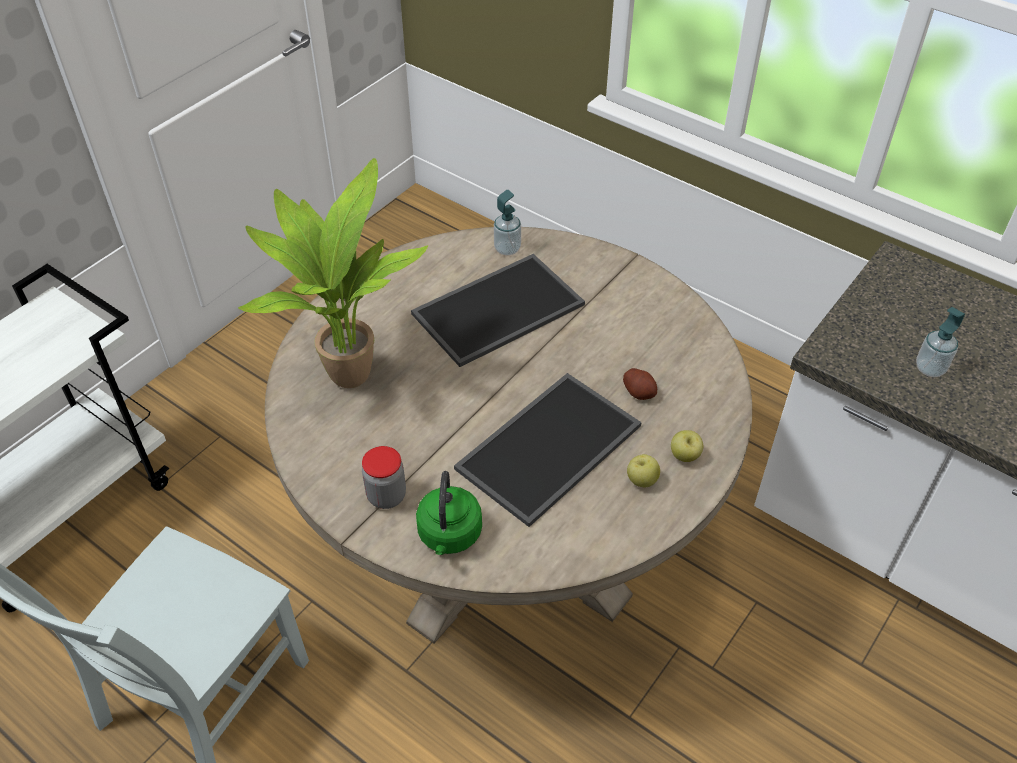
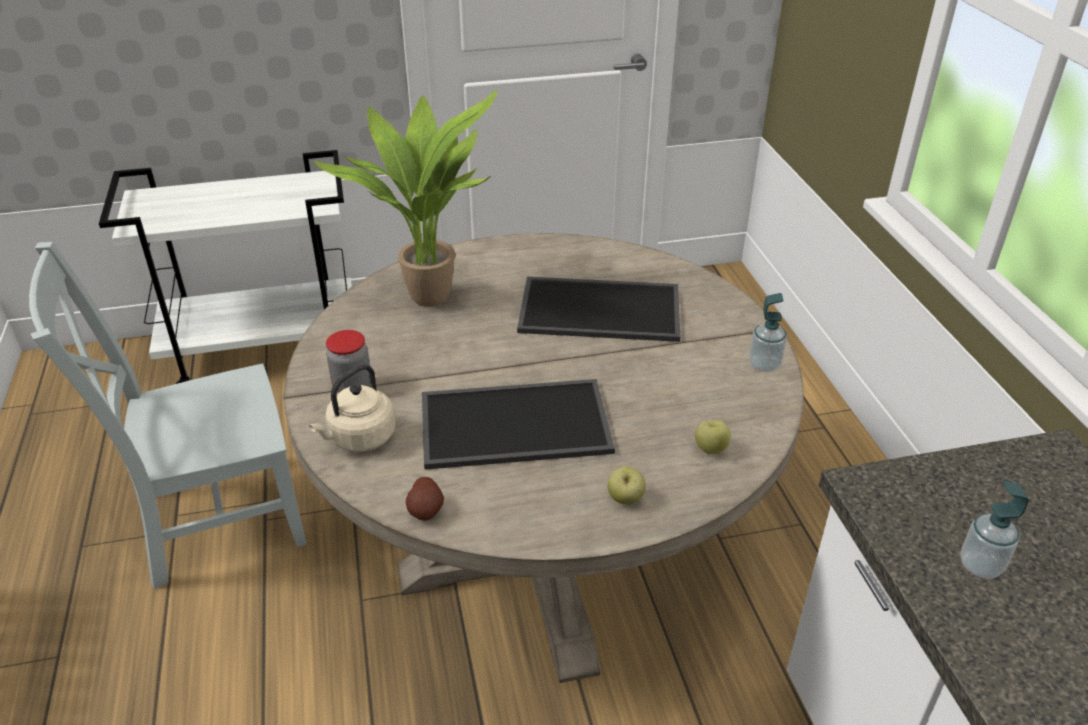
camera: 40 degrees right, 10 degrees down
(449, 536) = (359, 438): green kettle -> beige kettle
(507, 249) = (662, 273): soap dispenser -> soap dispenser (764, 365)
(639, 392) = (646, 428): potato -> potato (426, 510)
(641, 480) = (561, 494): apple -> apple (710, 449)

